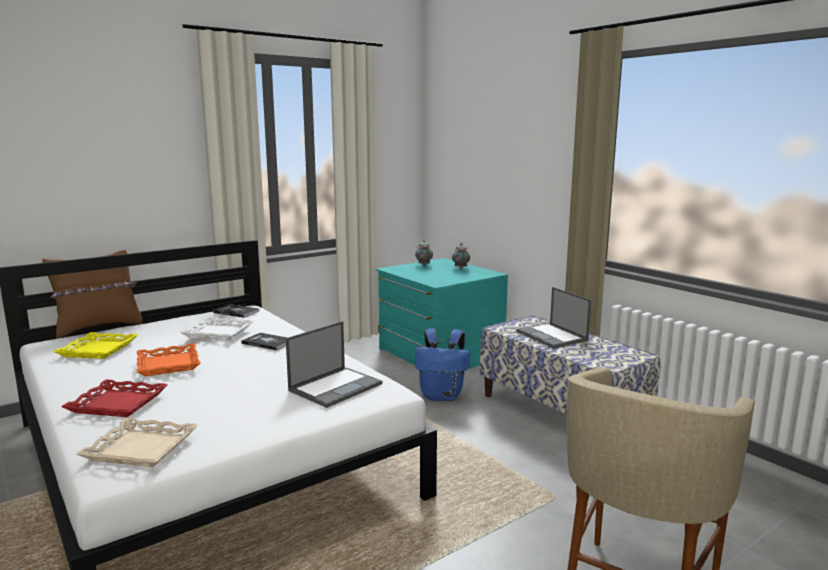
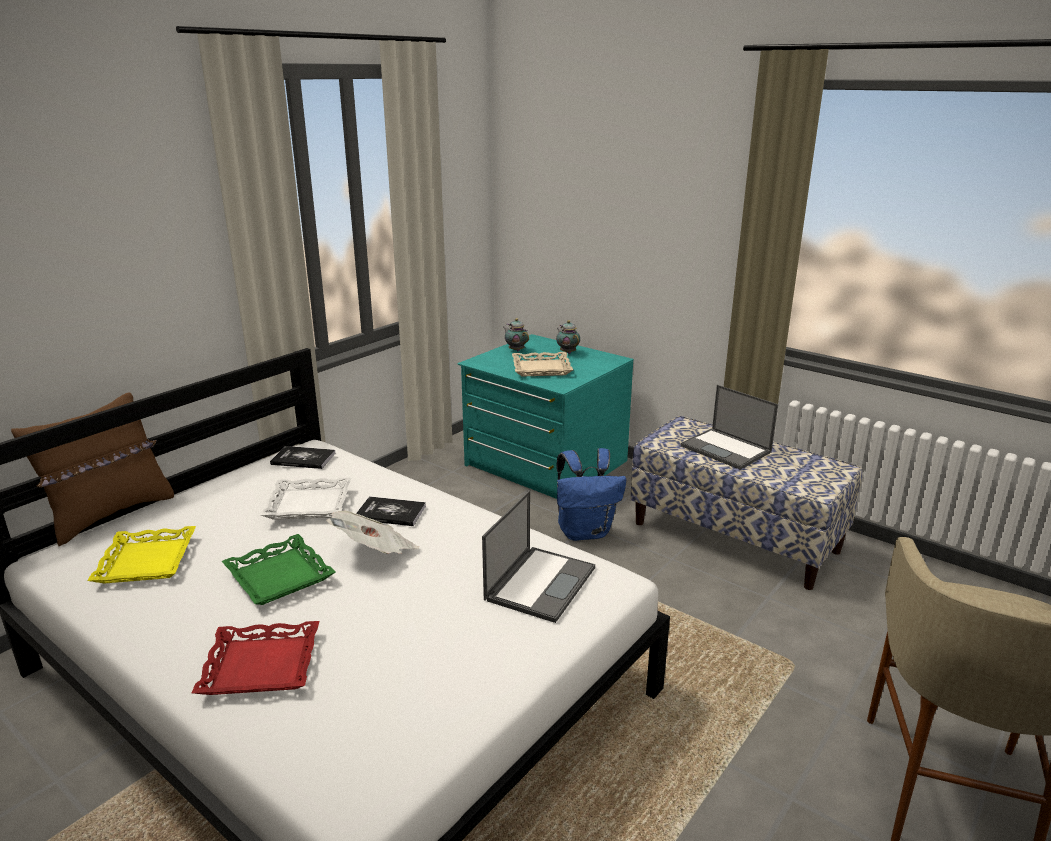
camera: 15 degrees left, 10 degrees up
(140, 449) = (361, 747): beige tray -> beige tray (541, 369)
(169, 364) = (280, 576): orange tray -> green tray
(239, 360) = (375, 552): none -> newspaper

